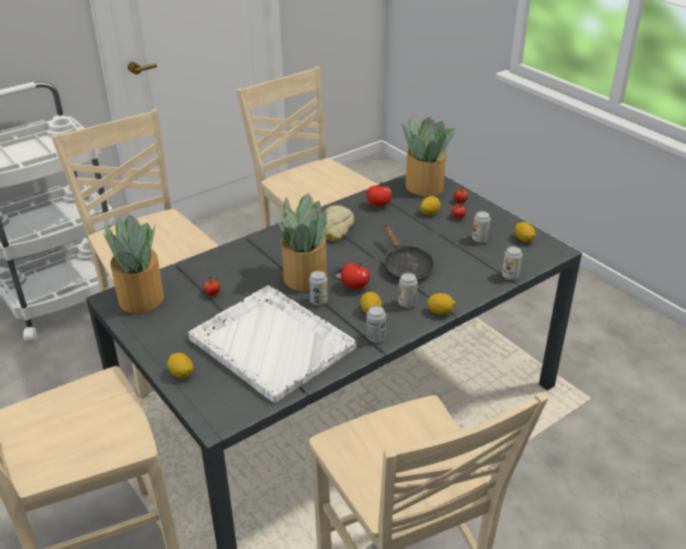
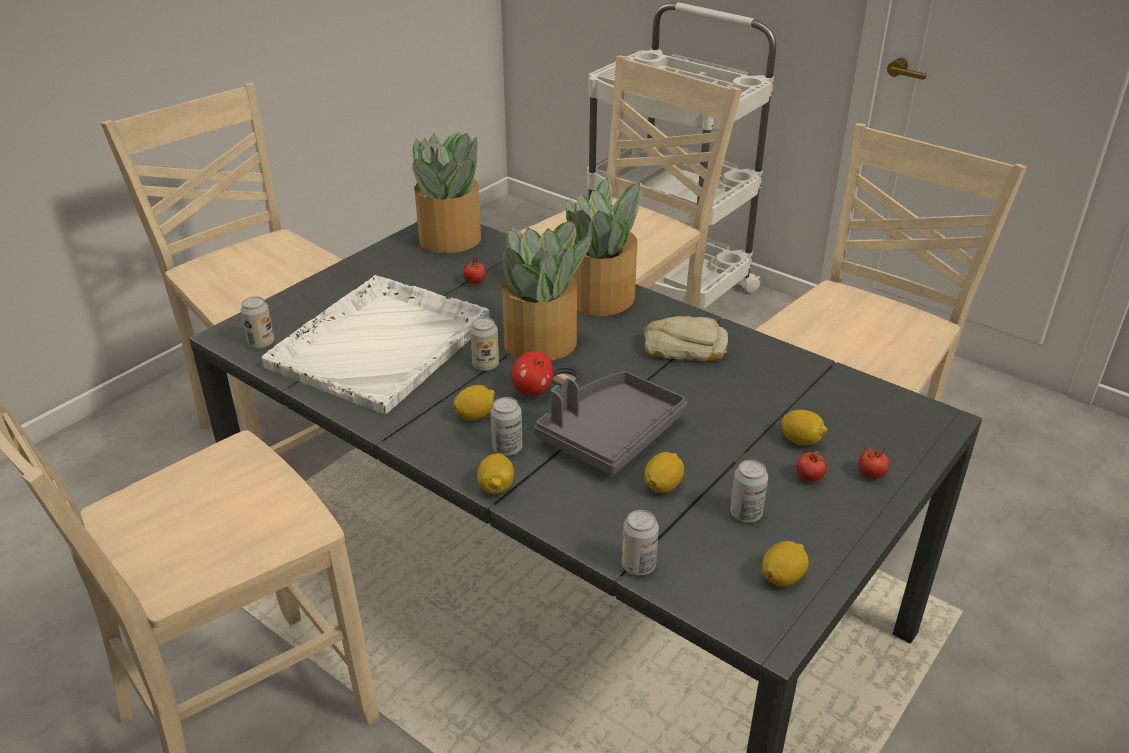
camera: 75 degrees right, 0 degrees up
(181, 373) = (313, 295): lemon -> lemon (663, 485)
(375, 337) = (412, 429): can -> can (261, 343)
(378, 205) = (786, 380): apple -> none
(405, 267) = (610, 434): black frying pan -> grey tray
(424, 186) = (896, 422): potted plant -> potted plant (604, 297)

